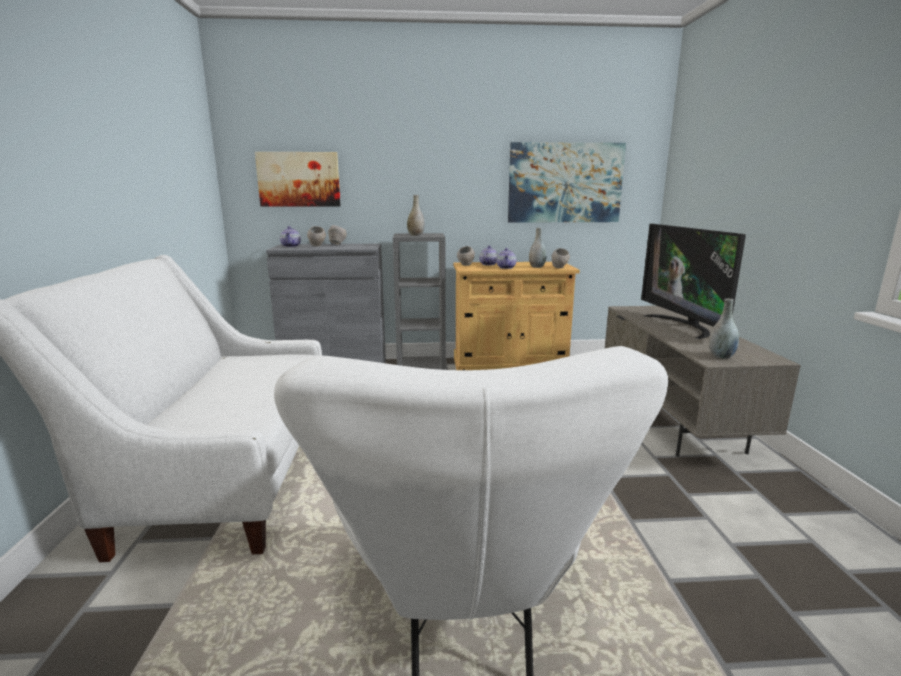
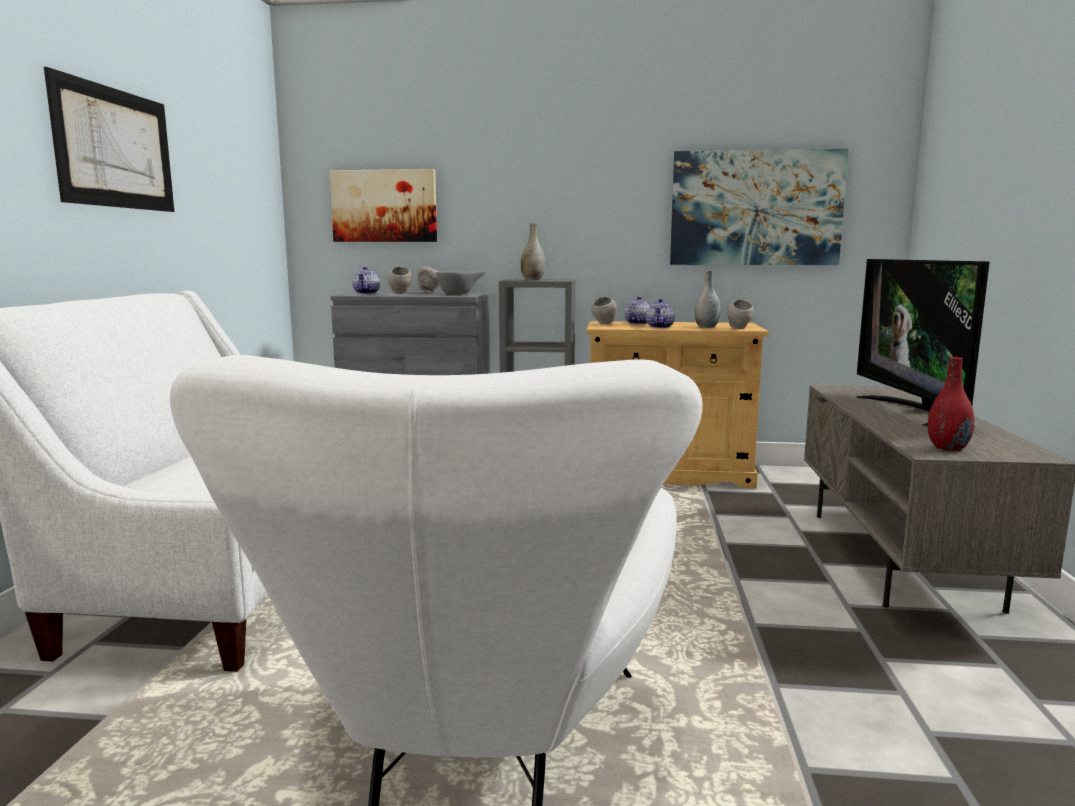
camera: 10 degrees right, 5 degrees down
(100, 144) = (115, 148): none -> picture
(362, 245) = (460, 293): none -> grey bowl
(721, 356) = (947, 448): grey vase -> red vase

